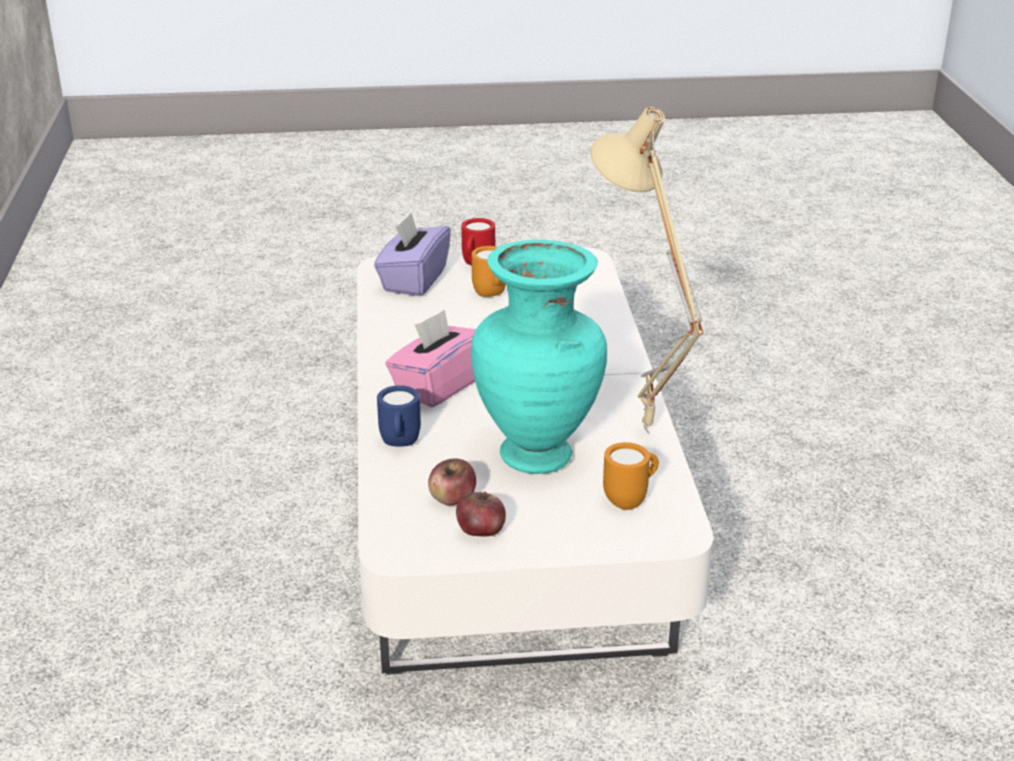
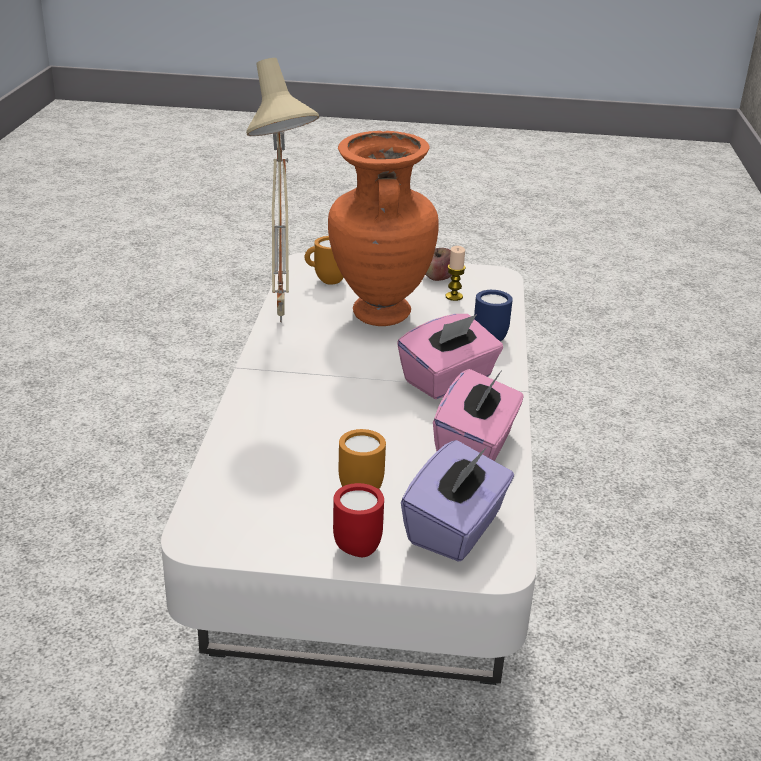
camera: 170 degrees left, 0 degrees up
(404, 332) = (476, 446): none -> pink tissue box
(452, 499) = (454, 296): apple -> candle
(538, 456) = (379, 314): turquoise vase -> orange vase

